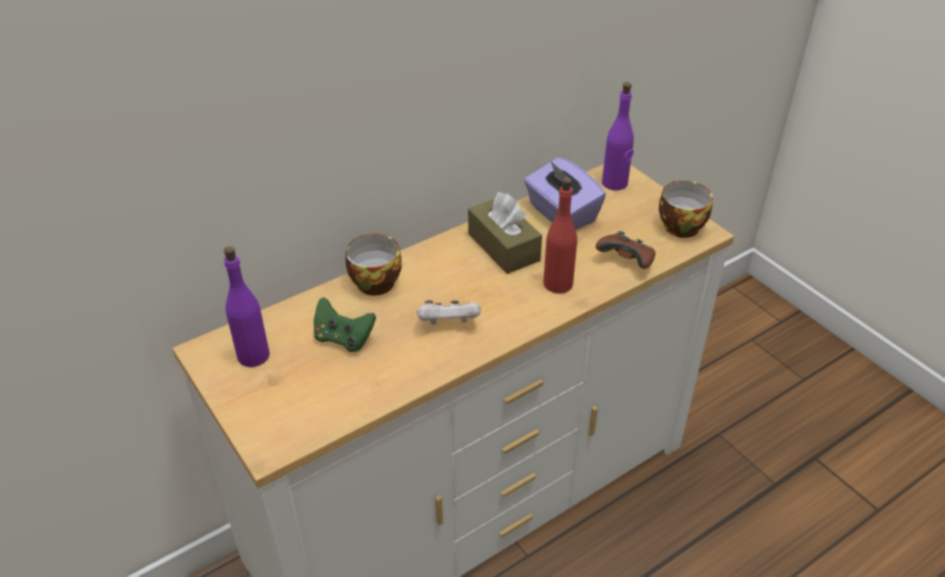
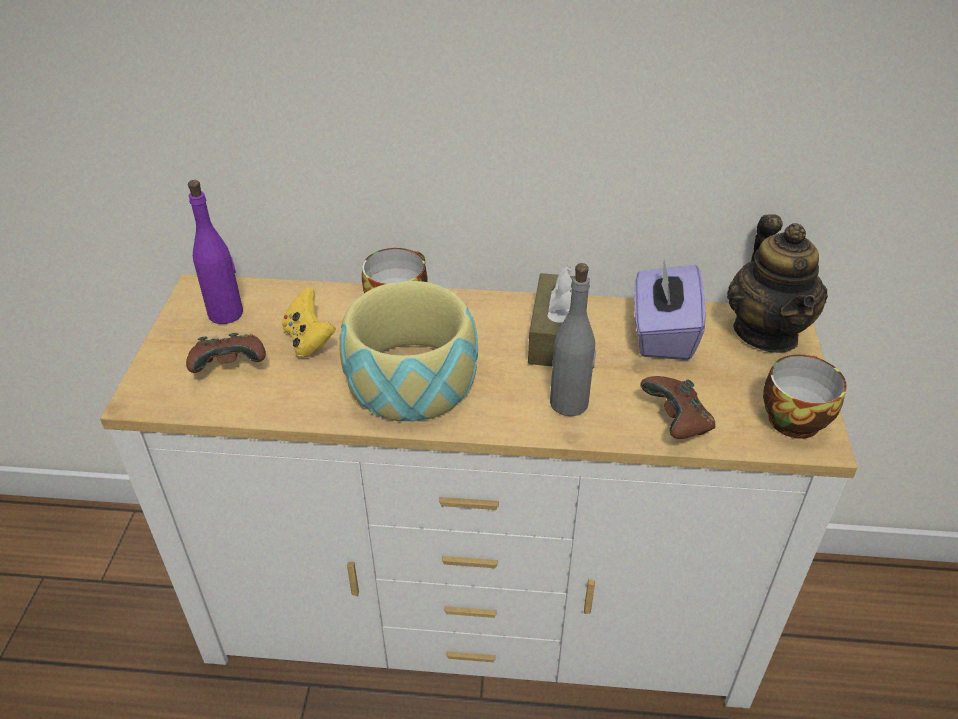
camera: 40 degrees right, 0 degrees up
(309, 388) = (230, 366): none -> brown game controller
(343, 339) = (309, 340): green game controller -> yellow game controller
(448, 324) = (412, 380): white game controller -> bowl
(558, 284) = (569, 403): red bottle -> grey bottle
(615, 183) = (766, 332): purple bottle -> teapot

